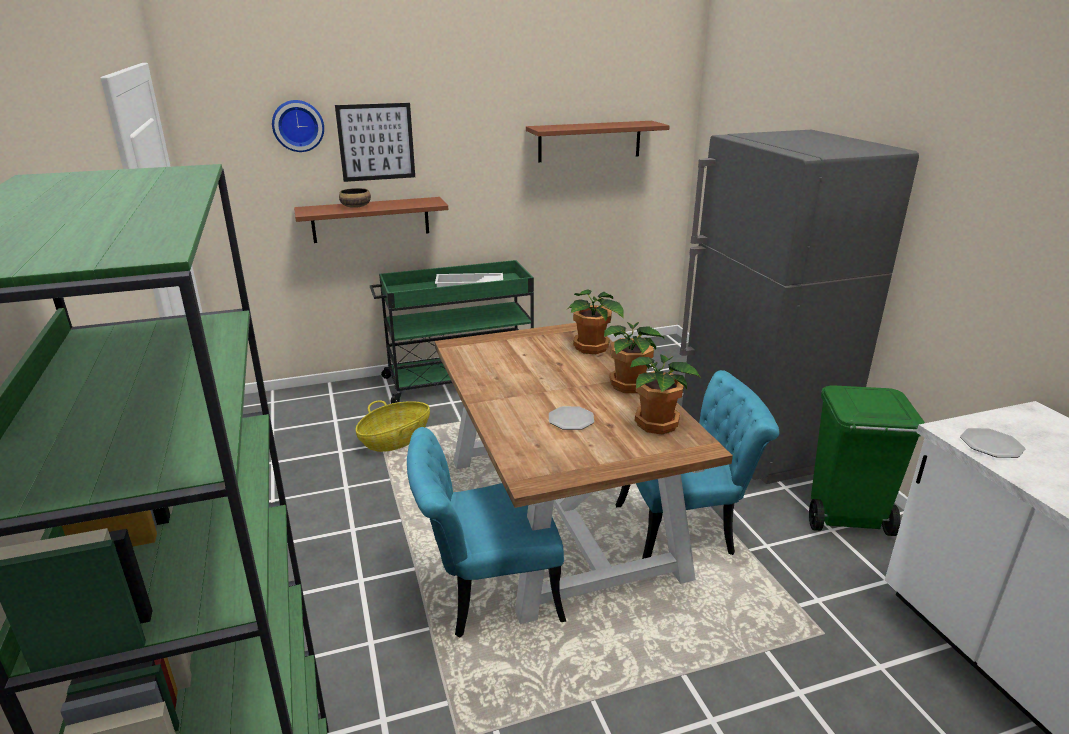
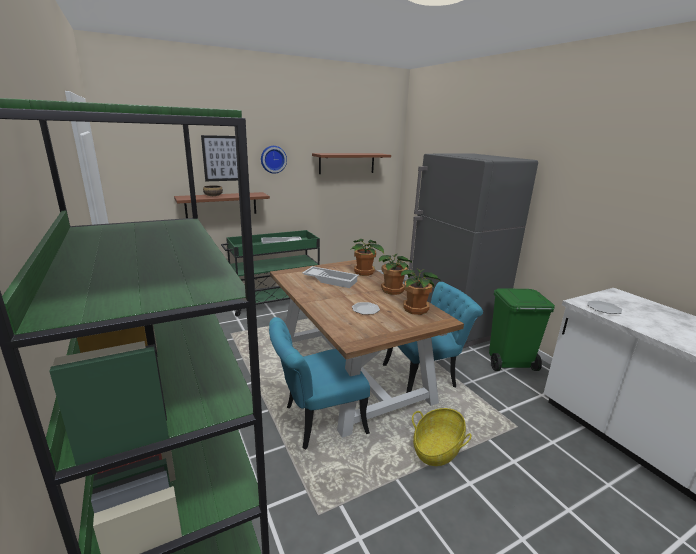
camera: 10 degrees left, 5 degrees down
(298, 125) = (178, 146): wall clock -> wall clock (273, 159)
(395, 440) = (241, 336): basket -> basket (437, 448)
(530, 361) = (331, 280): none -> white tray

